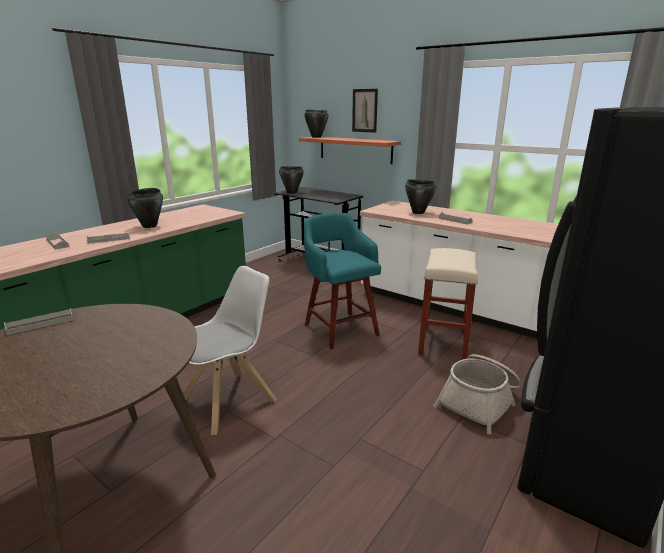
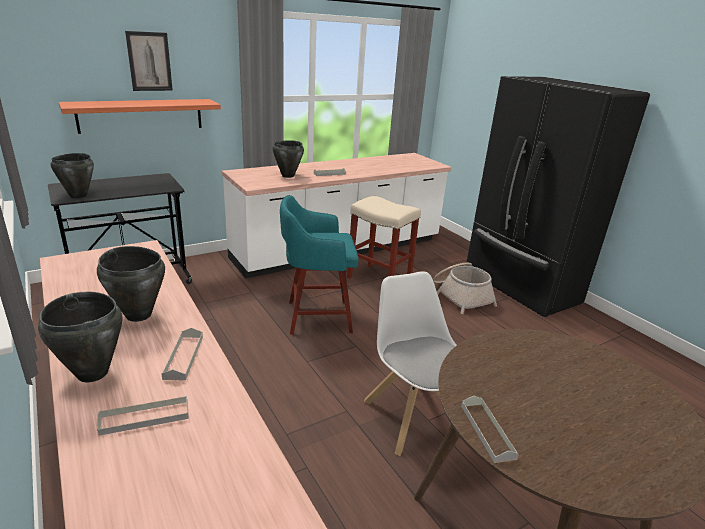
camera: 70 degrees left, 5 degrees up
(316, 137) = (80, 104): black cooking pot -> black cooking pot (92, 373)

